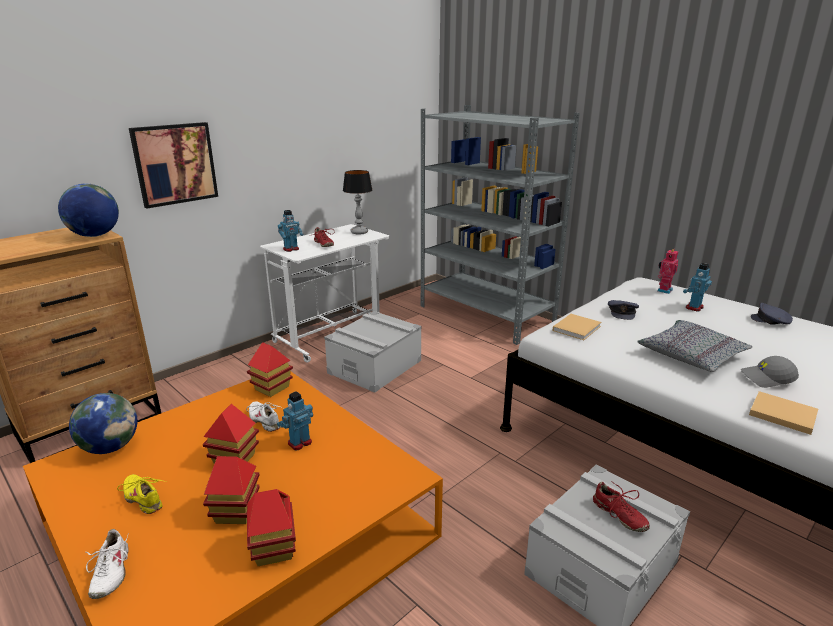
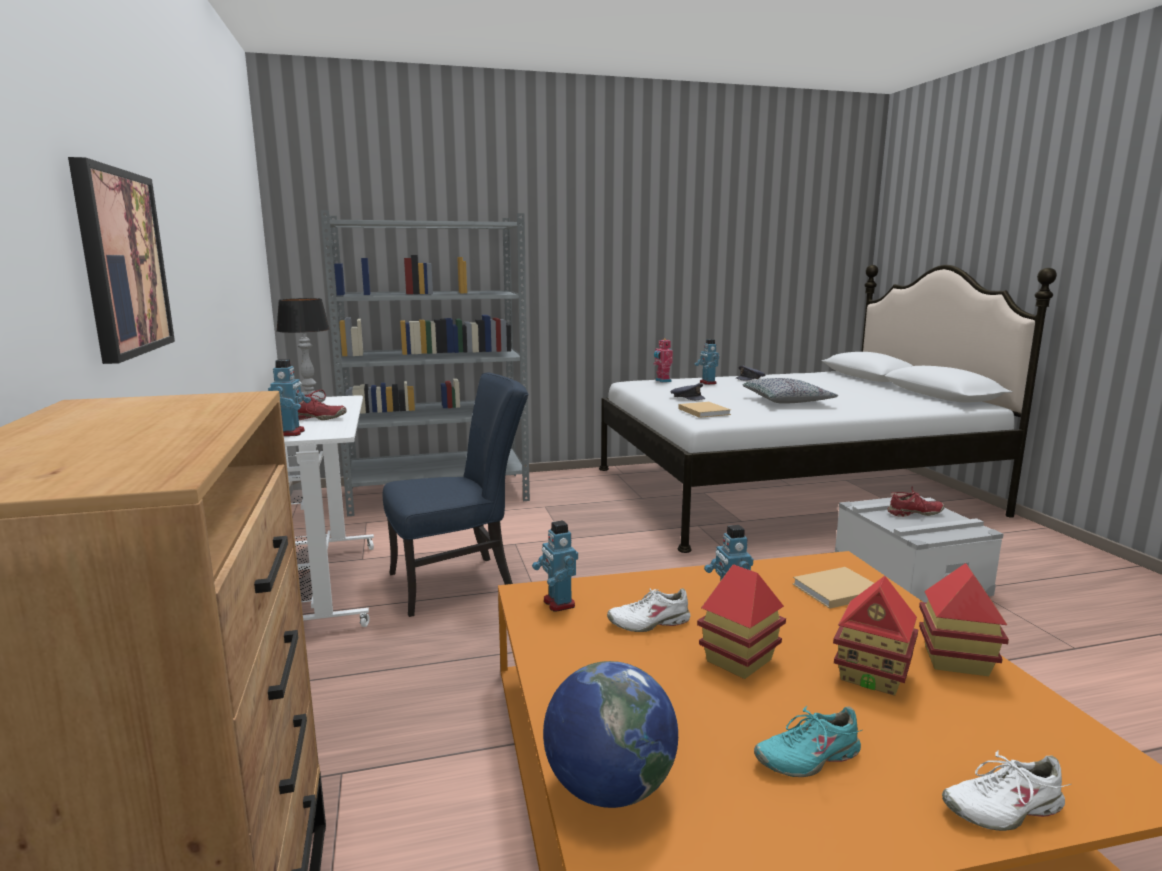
camera: 60 degrees left, 10 degrees down
(95, 235) = (209, 401): globe -> none
(110, 573) = (1001, 808): white shoe -> white shoe turned 150 degrees clockwise
(144, 498) = (807, 757): yellow shoe -> turquoise shoe
(272, 388) = (558, 603): toy house -> toy robot
(375, 367) = (459, 582): grey storage box -> blue chair
(767, 378) = (839, 397): grey cap -> none
(780, 413) = (891, 406): beige book -> beige book (835, 590)

